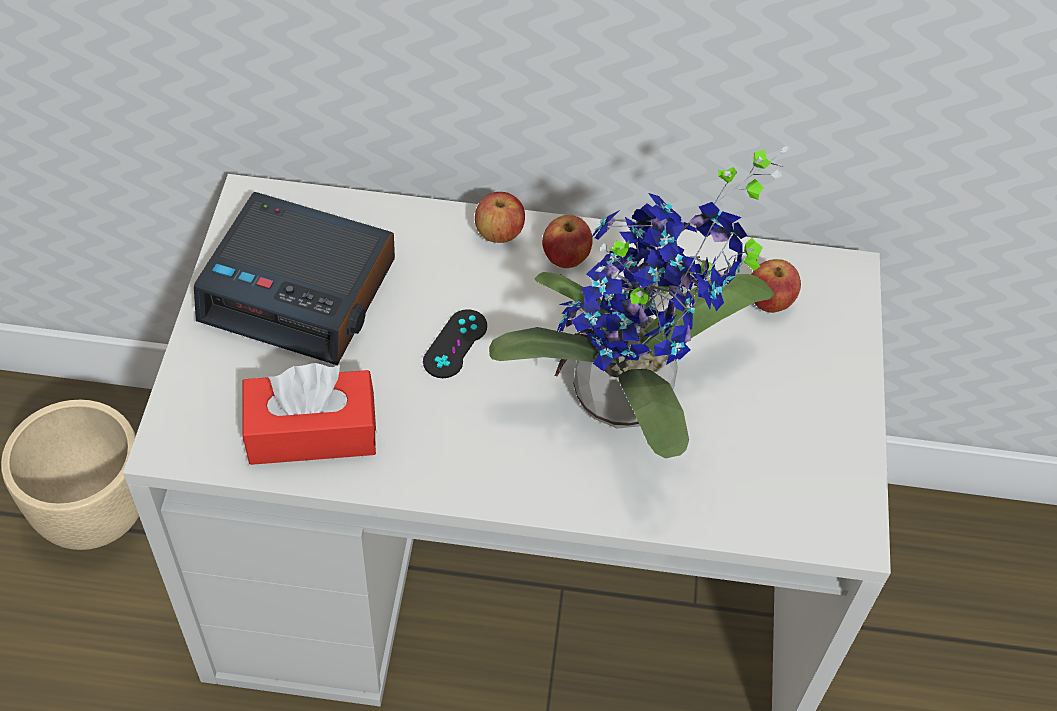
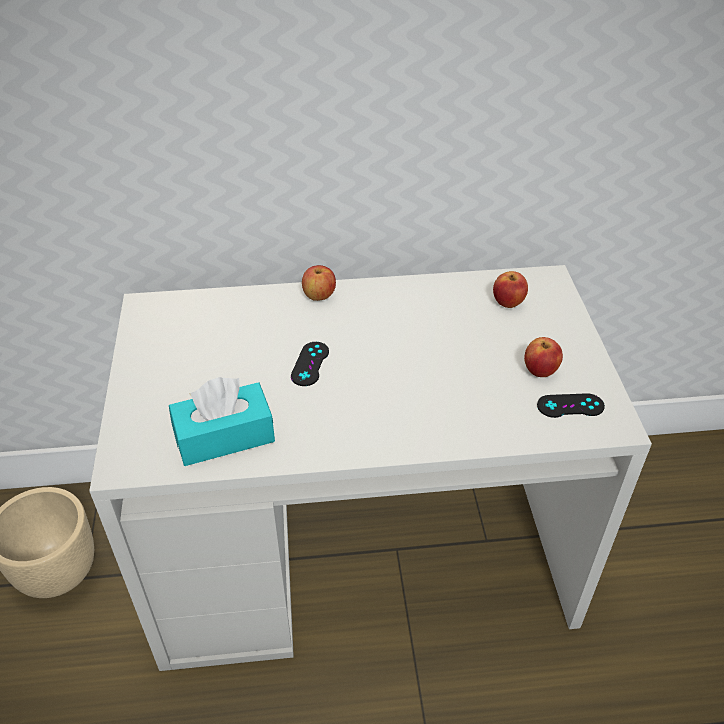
camera: 10 degrees left, 10 degrees down
(301, 290) = (193, 352): alarm clock -> none
(312, 432) = (224, 436): red tissue box -> turquoise tissue box
(566, 258) = (368, 302): apple -> apple (540, 371)
(629, 404) = (440, 377): potted plant -> none
(797, 490) = (570, 406): none -> black game controller

